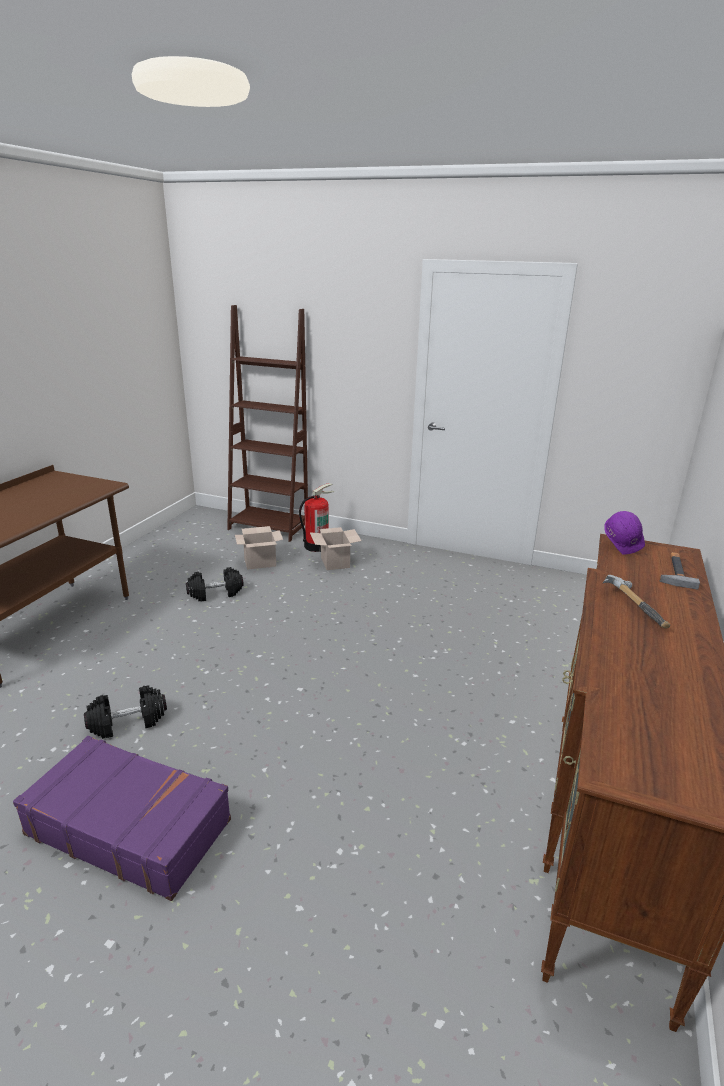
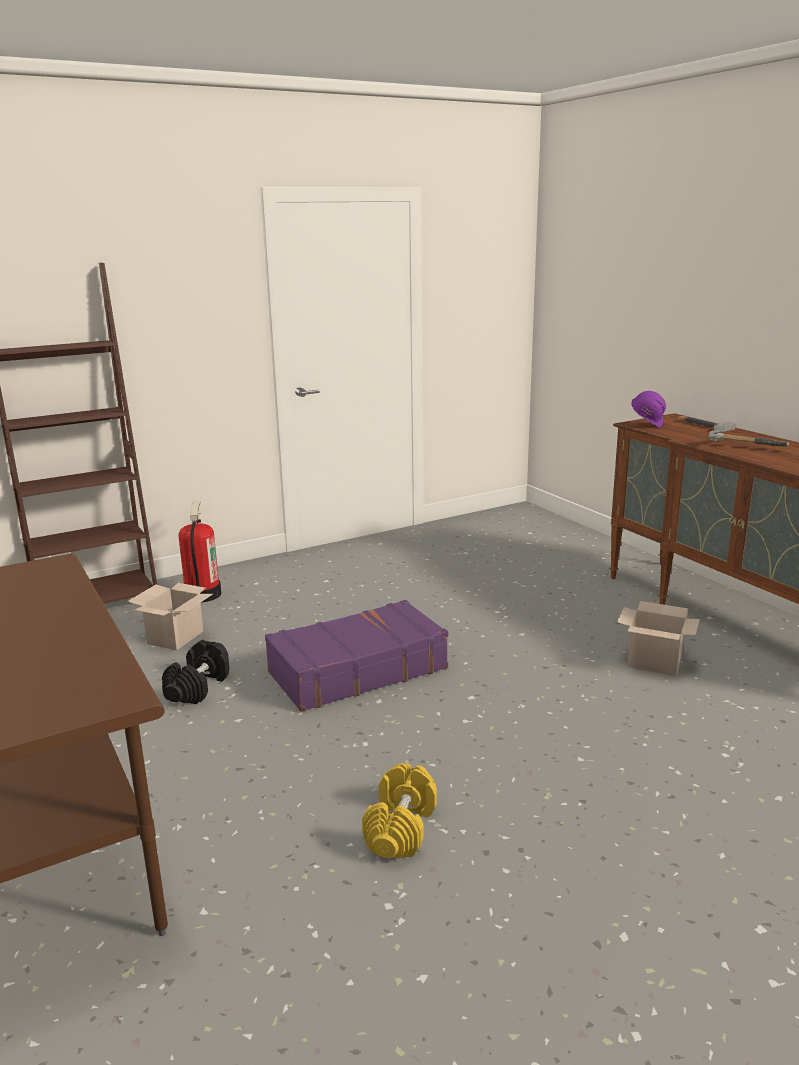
camera: 50 degrees left, 5 degrees down
(128, 722) = (400, 827): black dumbbell -> yellow dumbbell
(129, 826) = (595, 873): purple suitcase -> purple suitcase (356, 670)
(336, 563) = (259, 598): cardboard box -> cardboard box (655, 662)

